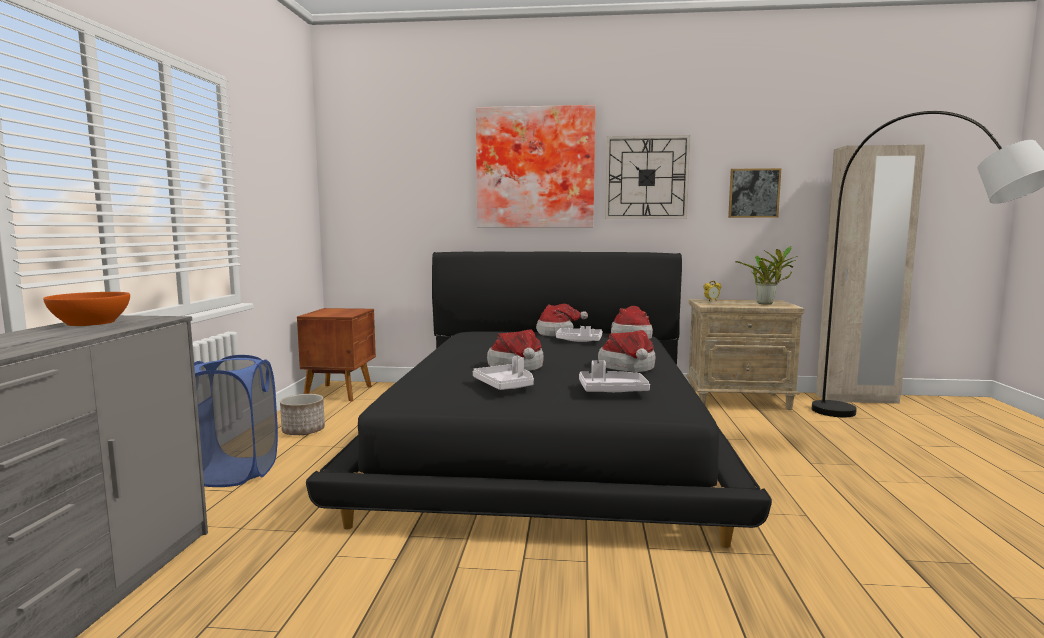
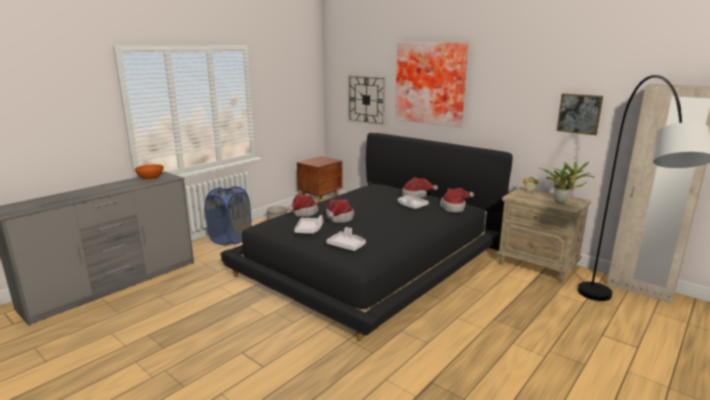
camera: 35 degrees right, 10 degrees up
(628, 367) = (390, 232): hat -> hat (302, 213)
(646, 178) = (500, 95): wall clock -> wall clock (366, 100)

